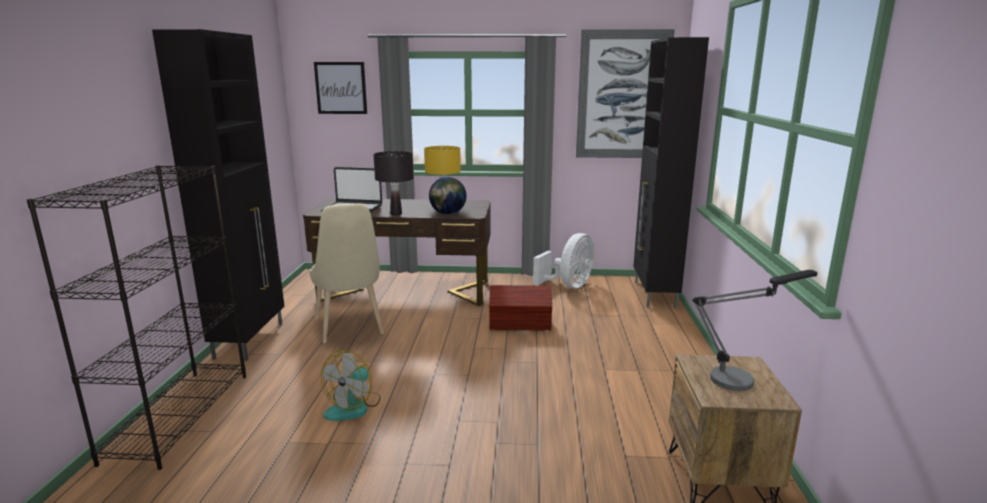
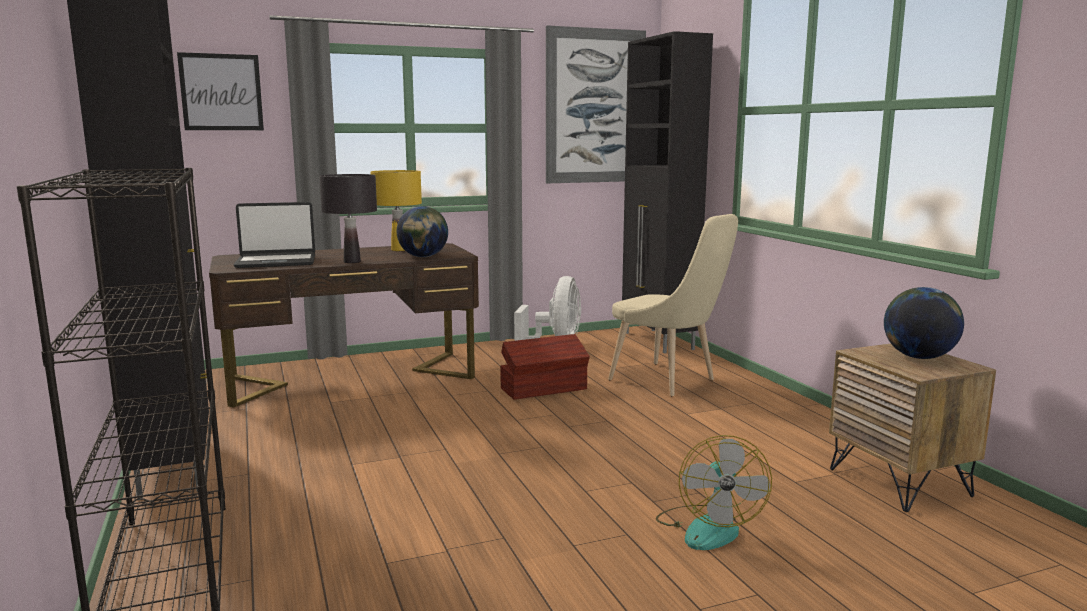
camera: 25 degrees left, 5 degrees down
(350, 329) = (322, 428): beige chair -> beige chair (668, 381)
(353, 407) = (434, 506): fan -> fan (708, 527)
(742, 378) = (918, 357): table lamp -> globe

